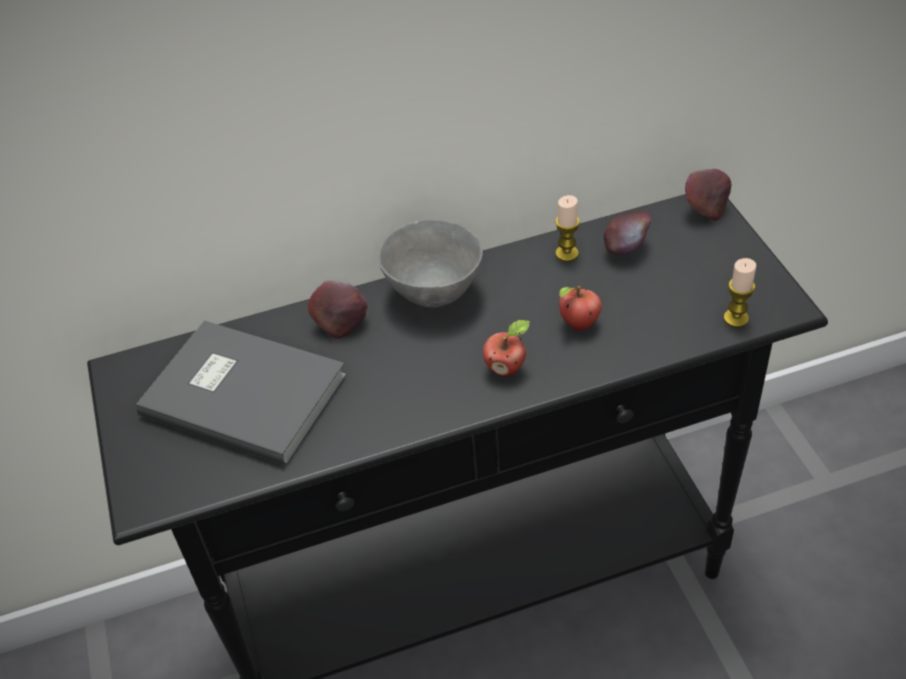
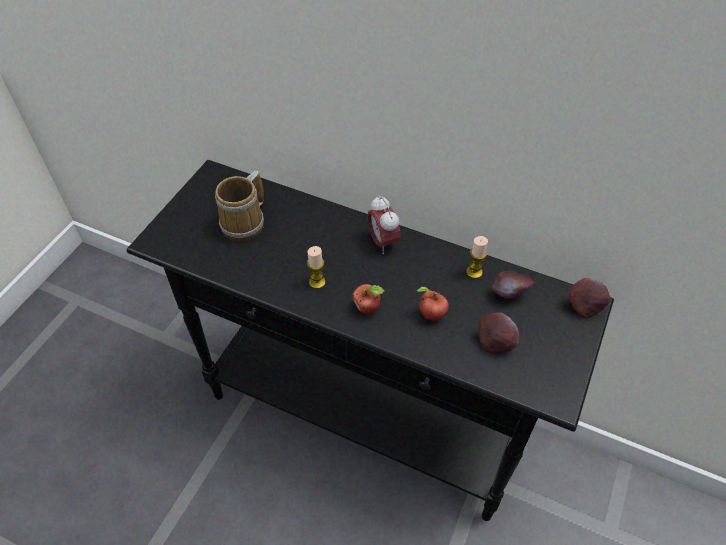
camera: 40 degrees right, 5 degrees up
(244, 391) = (246, 223): grey book -> mug
(342, 323) = (323, 223): apple -> apple (496, 342)
(435, 293) = (383, 242): grey bowl -> alarm clock
(736, 318) = (519, 382): candle -> candle (317, 282)

